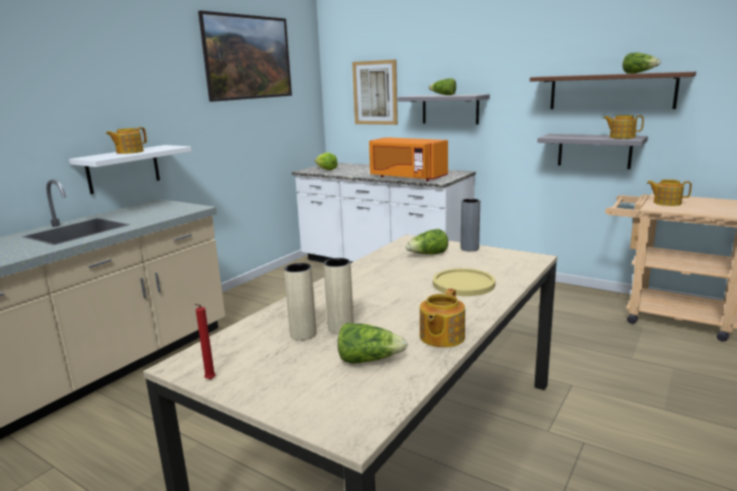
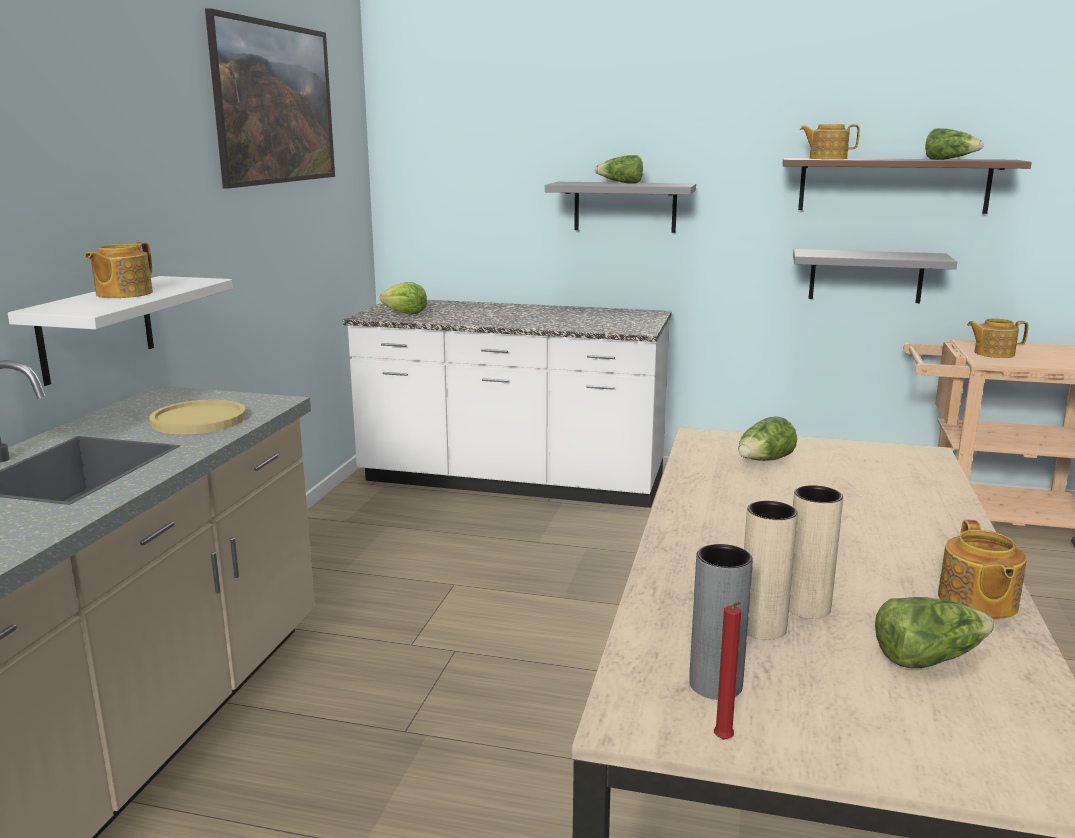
camera: 20 degrees left, 0 degrees up
(375, 93) = (481, 175): picture -> none
(406, 177) = (575, 325): orange microwave -> none
(463, 284) = (885, 507): yellow plate -> yellow plate (198, 420)
(469, 248) = (812, 445): grey vase -> grey vase (715, 685)
(621, 137) = (916, 255): teapot -> teapot (827, 158)

